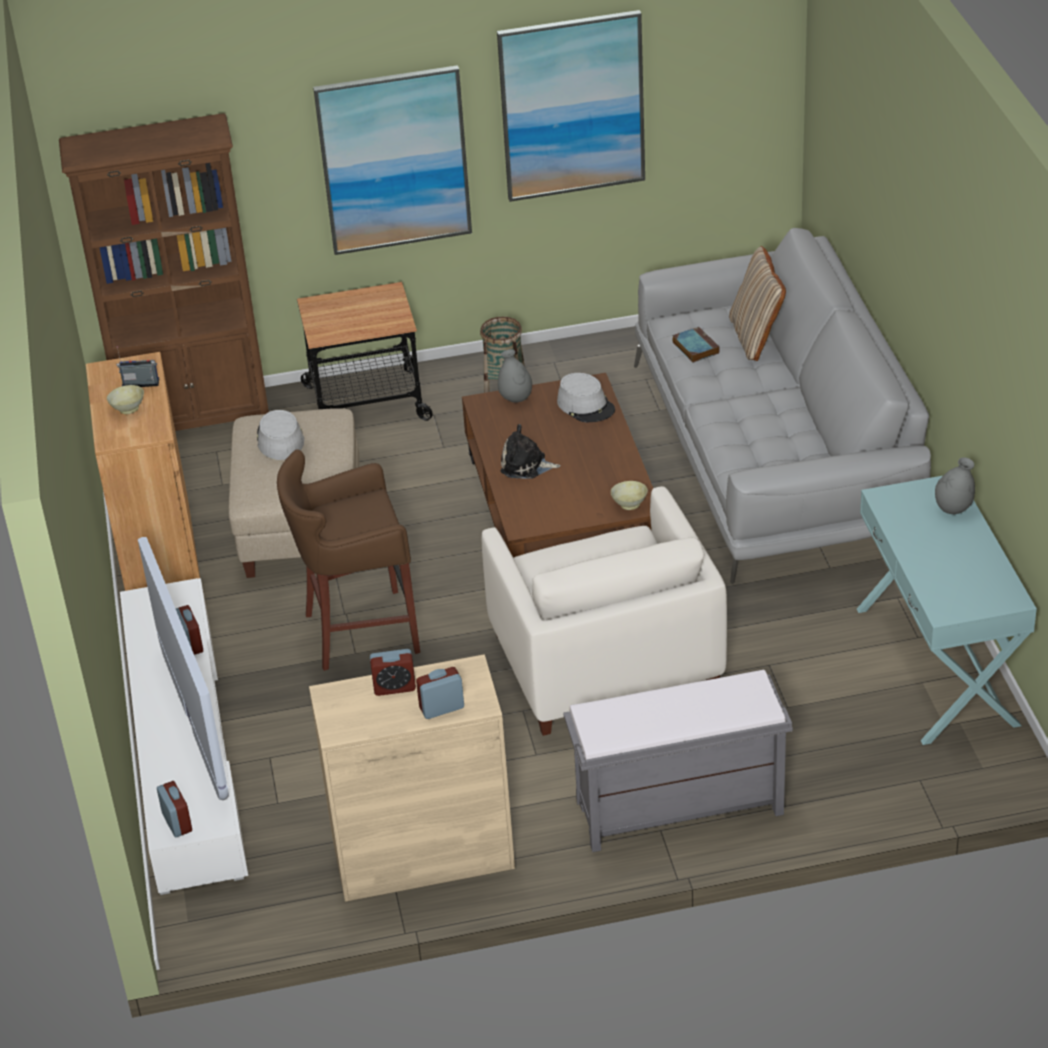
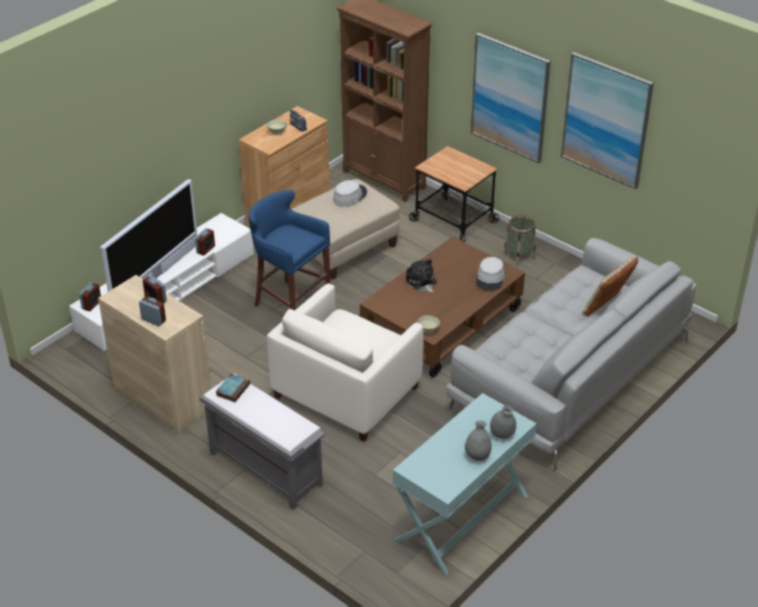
camera: 50 degrees right, 0 degrees up
(358, 632) = (290, 302): brown stool -> blue stool
(516, 398) = (470, 253): grey vase -> grey vase (477, 456)
(694, 347) = (571, 289): book -> book (233, 389)

